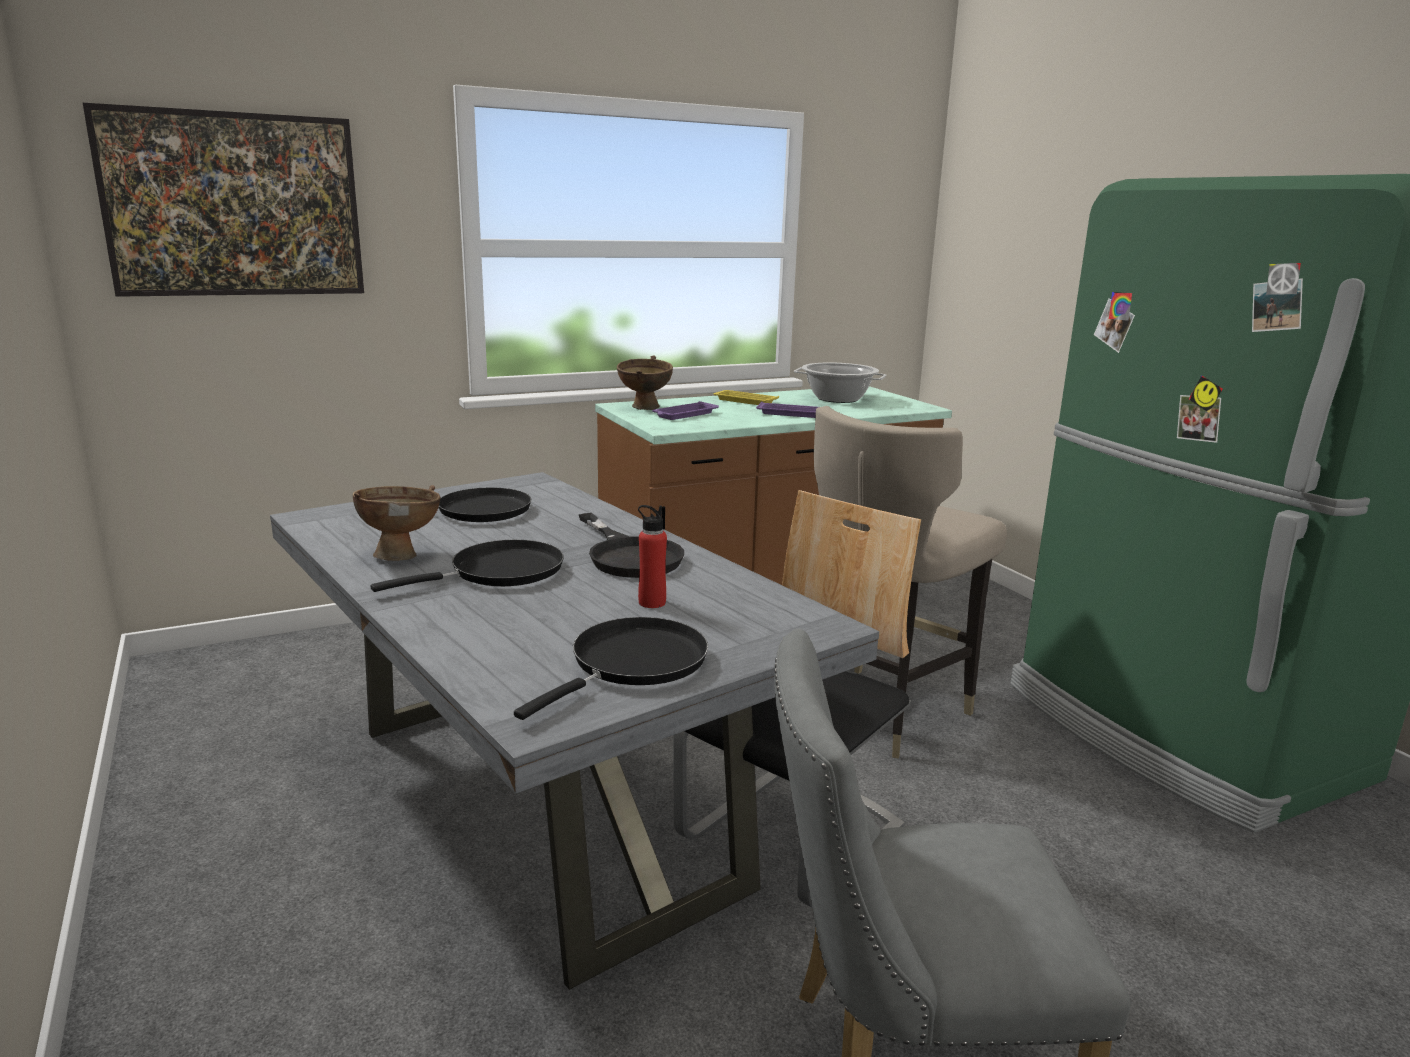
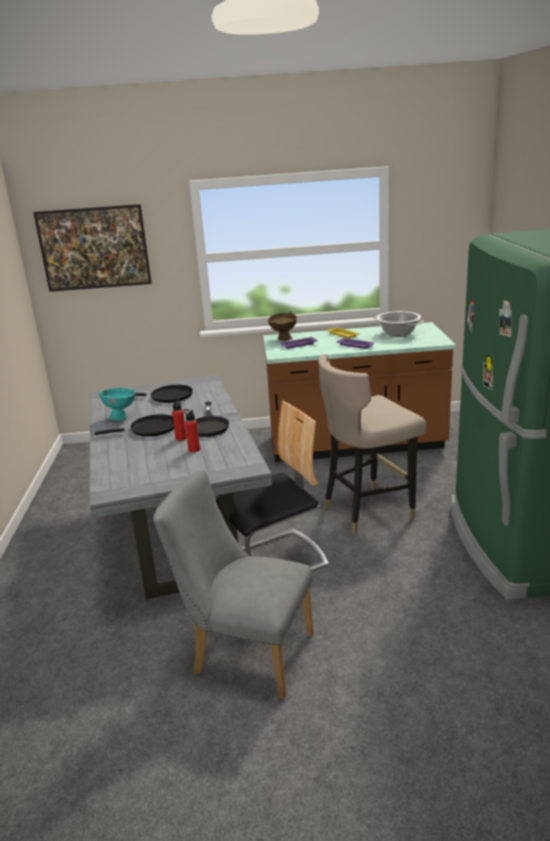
camera: 25 degrees right, 5 degrees up
(403, 554) = (122, 417): brown bowl -> turquoise bowl
(595, 583) = (181, 438): none -> red bottle
(633, 664) = (160, 476): black frying pan -> none

